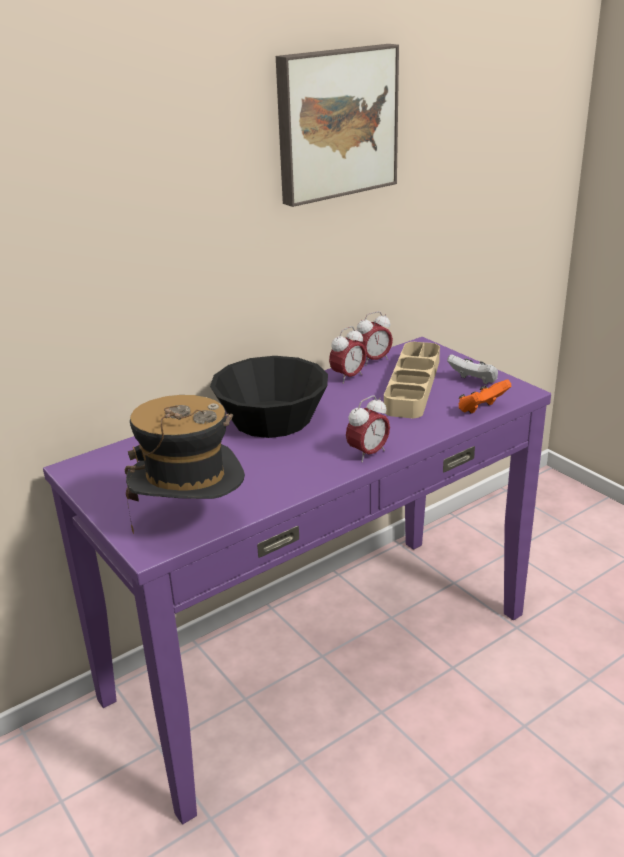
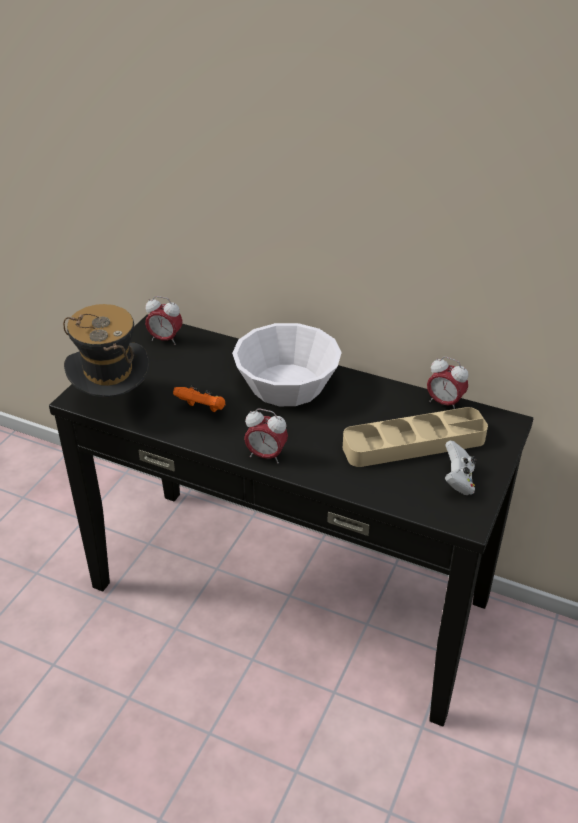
camera: 60 degrees right, 10 degrees up
(272, 418) = (287, 384): black bowl -> white bowl
(319, 654) = (289, 592): purple console table -> black console table
(335, 123) = (459, 157): picture -> none
(348, 377) = (395, 399): alarm clock -> alarm clock (165, 339)
(481, 410) = (401, 502): orange game controller -> orange game controller (202, 409)

